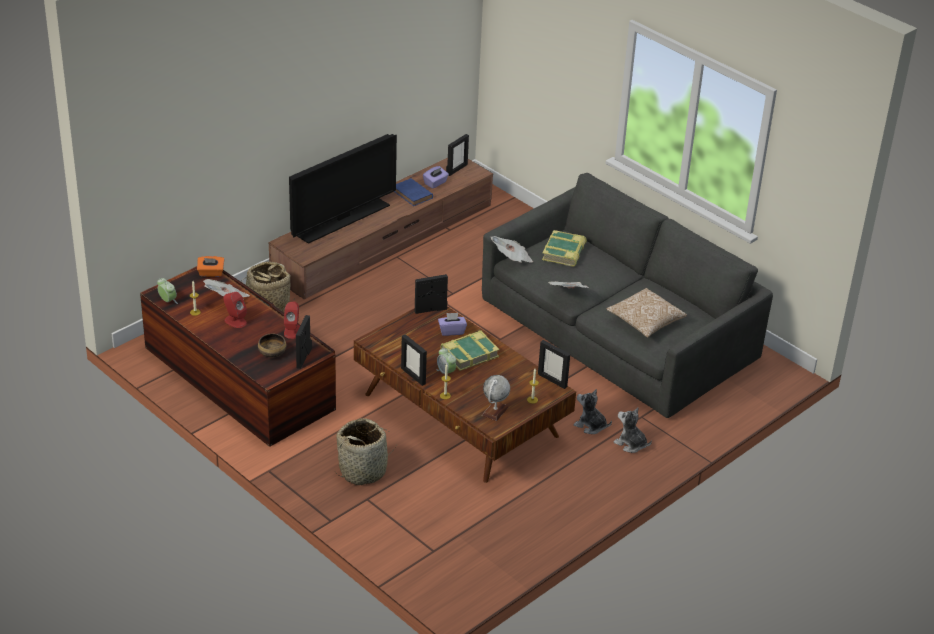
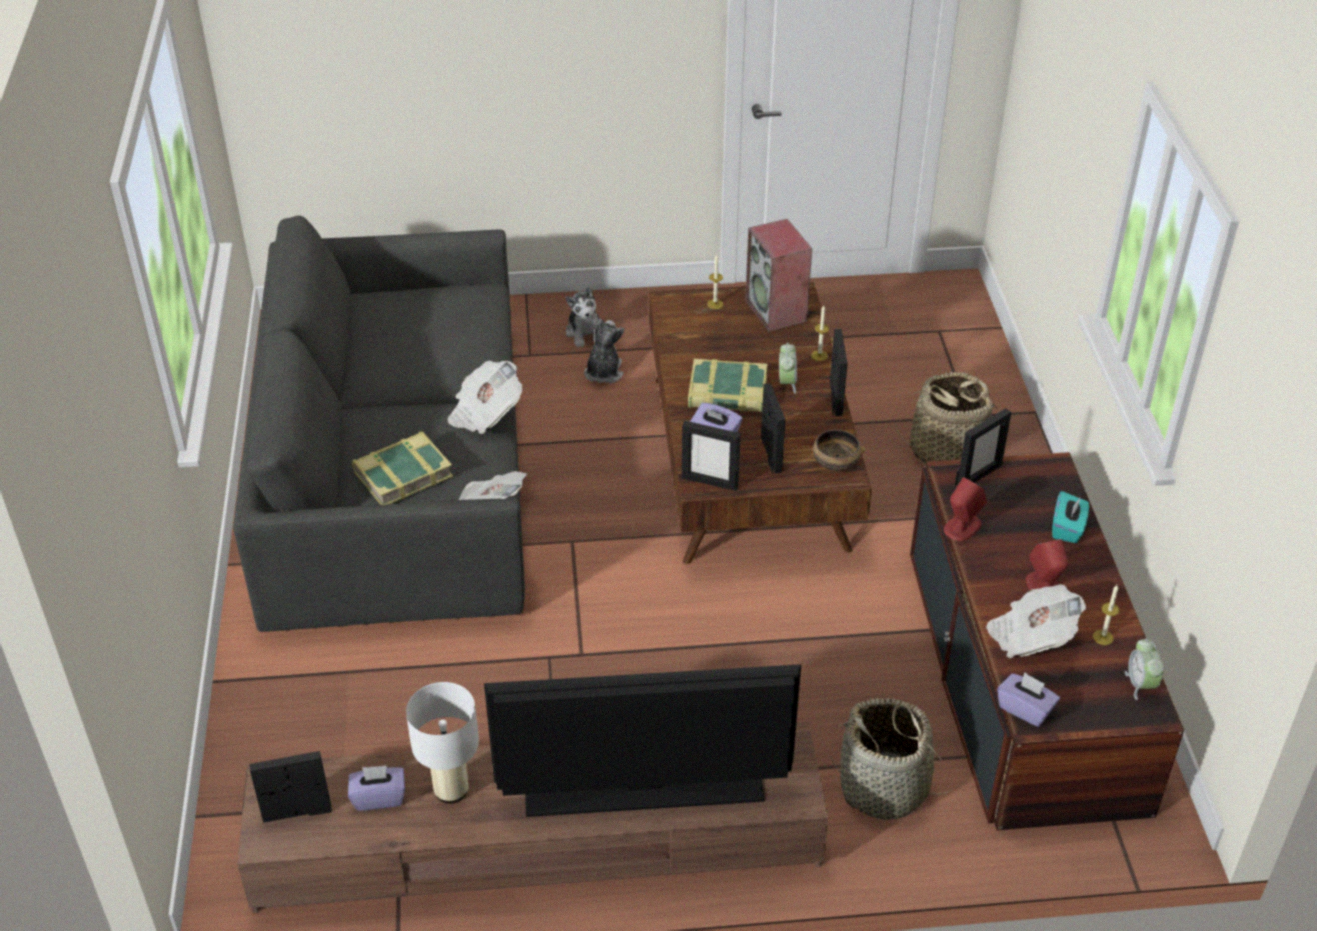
camera: 140 degrees left, 5 degrees up
(211, 273) = (1025, 709): orange tissue box -> purple tissue box
(242, 351) = (1067, 528): none -> turquoise tissue box
(272, 352) = (1020, 505): bowl -> bowl (835, 461)
(413, 195) = (452, 790): blue book -> white table lamp
(495, 411) = (777, 311): globe -> speaker
(552, 380) = (660, 314): picture frame -> picture frame (770, 454)
(590, 426) = (603, 373): plush toy -> plush toy turned 150 degrees counterclockwise
(645, 321) = (445, 328): pillow -> none

